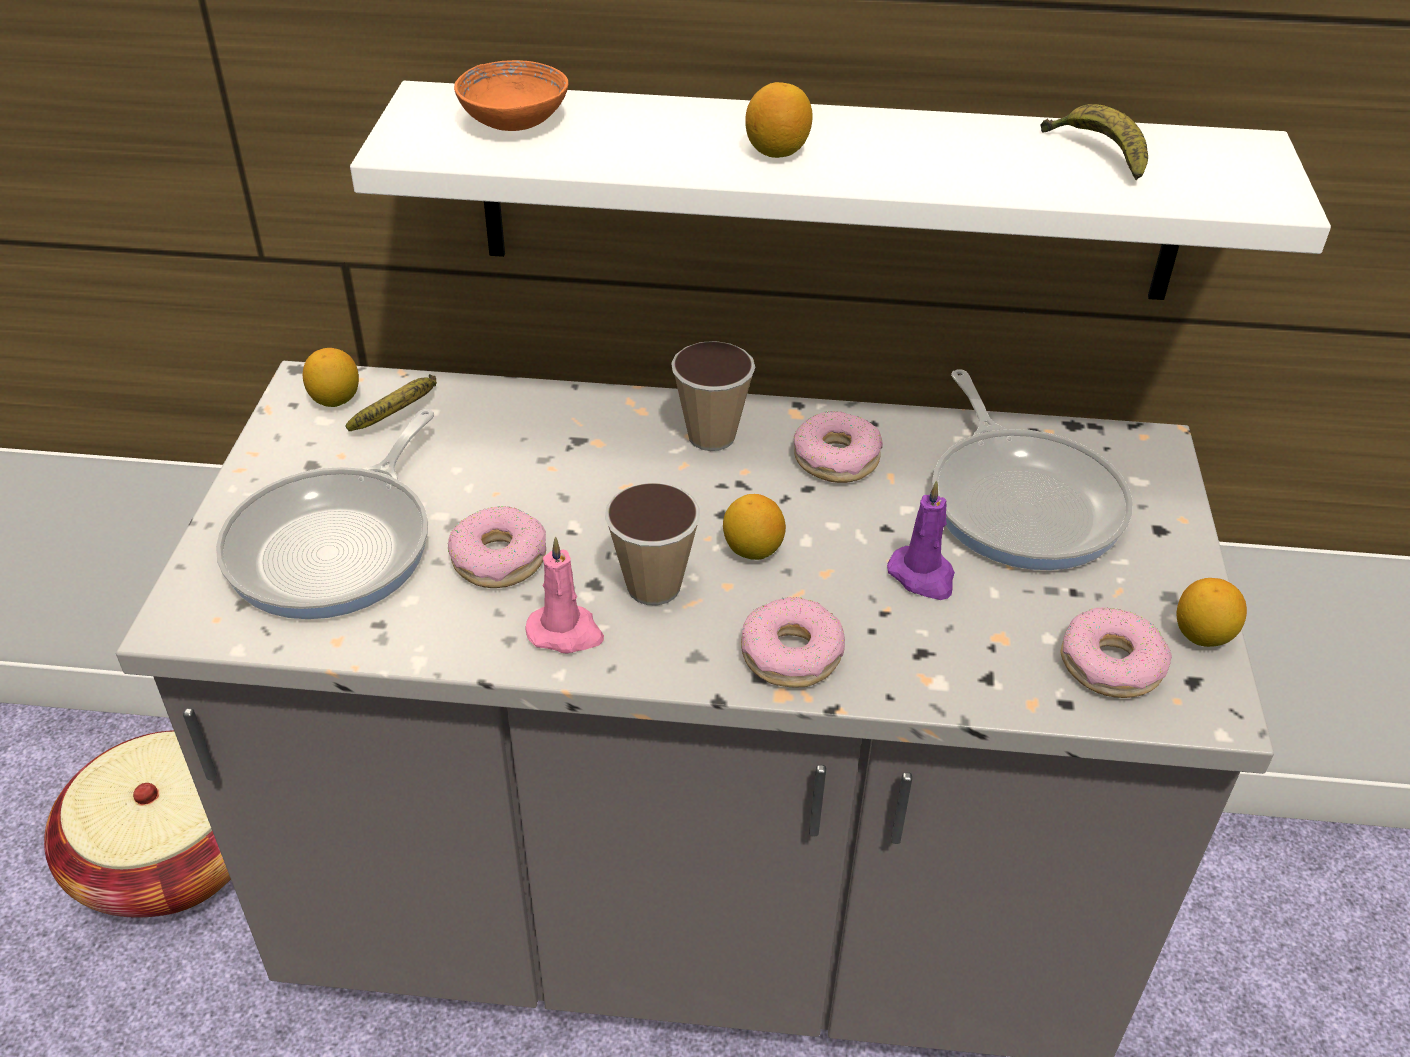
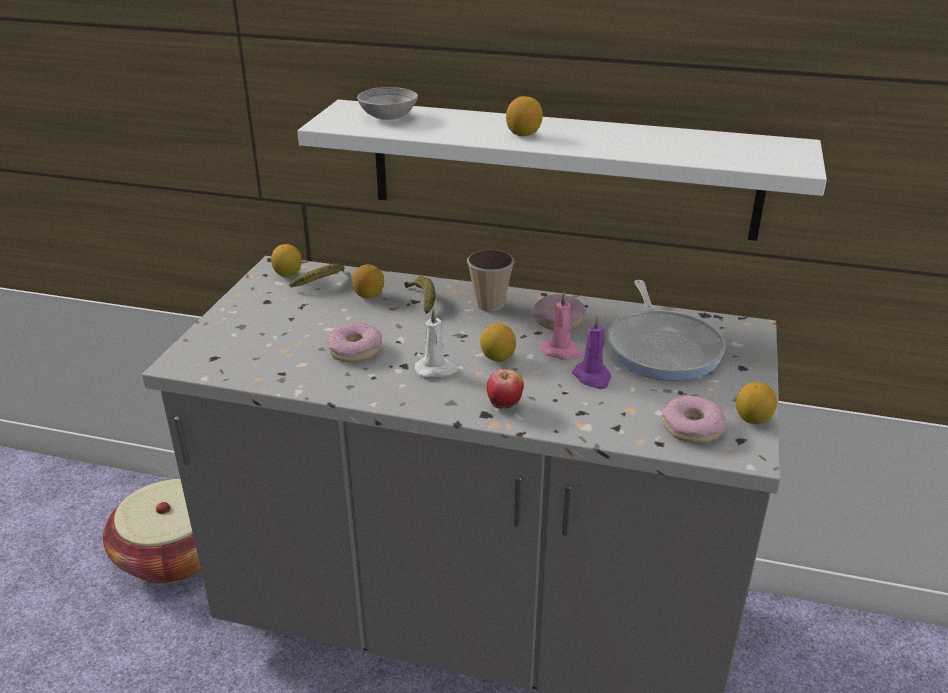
camera: 10 degrees right, 10 degrees down
(338, 545) = (270, 337): frying pan -> none
(494, 435) = (369, 295): none -> lemon
(514, 122) = (388, 117): orange bowl -> grey bowl
(566, 632) = (382, 385): pink candle -> pink candle (562, 352)
(653, 586) = (436, 369): cup -> white candle
(790, 654) = (504, 406): donut -> apple
(1097, 155) = (703, 143): banana -> banana (422, 300)

